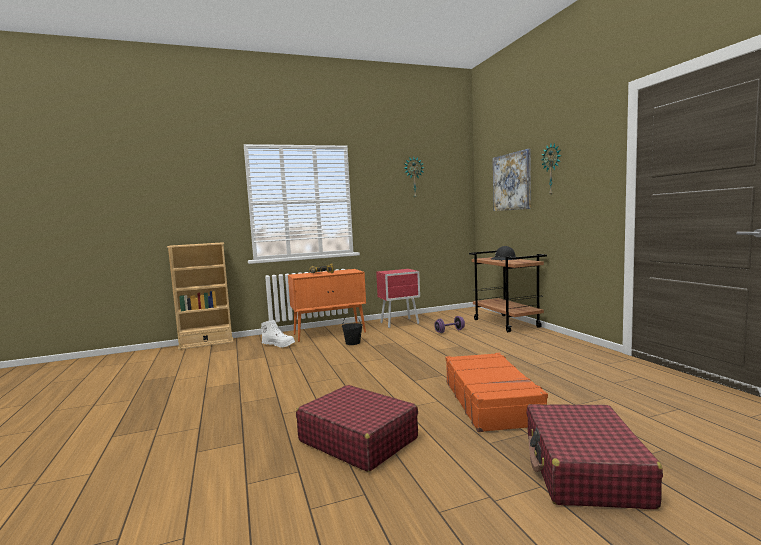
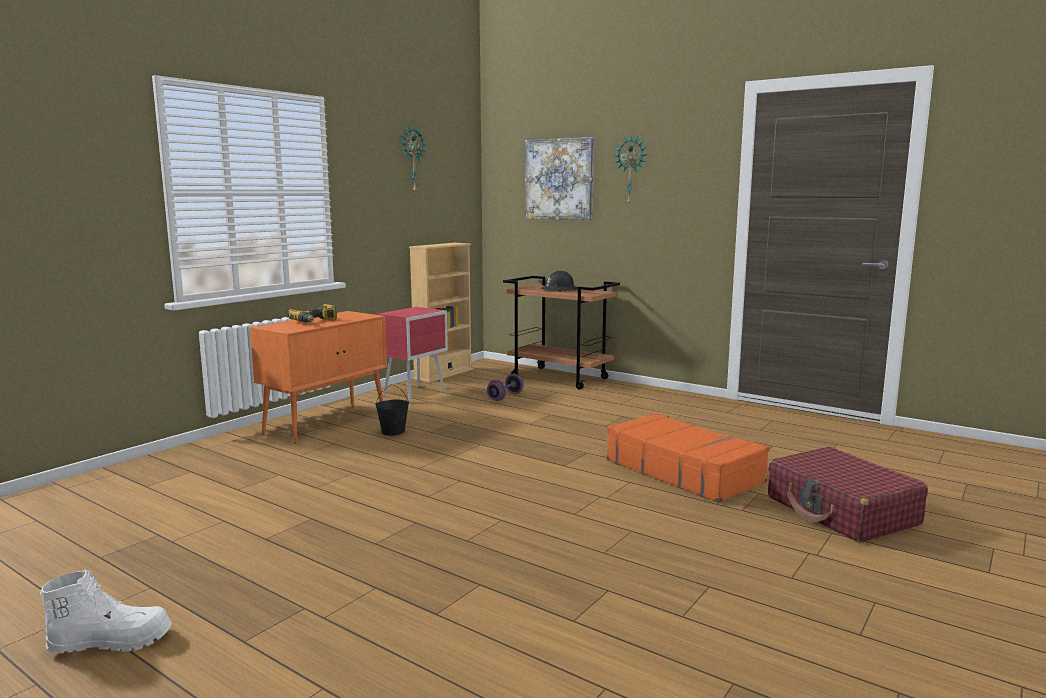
camera: 35 degrees left, 5 degrees up
(206, 344) = (102, 474): beige bookcase -> beige bookcase (443, 374)
(279, 345) = (266, 453): white boot -> white boot (112, 642)
(357, 439) = (614, 542): red suitcase -> none

